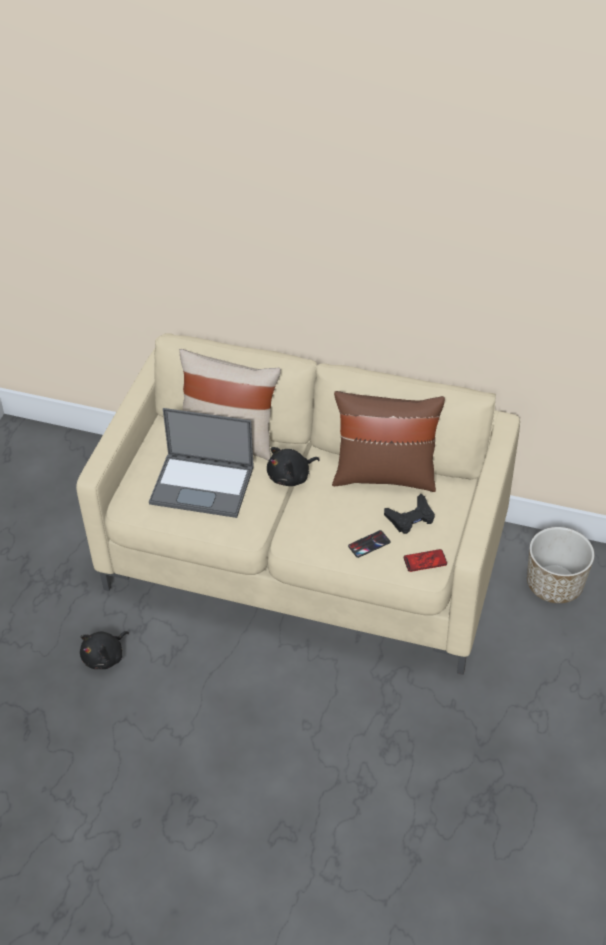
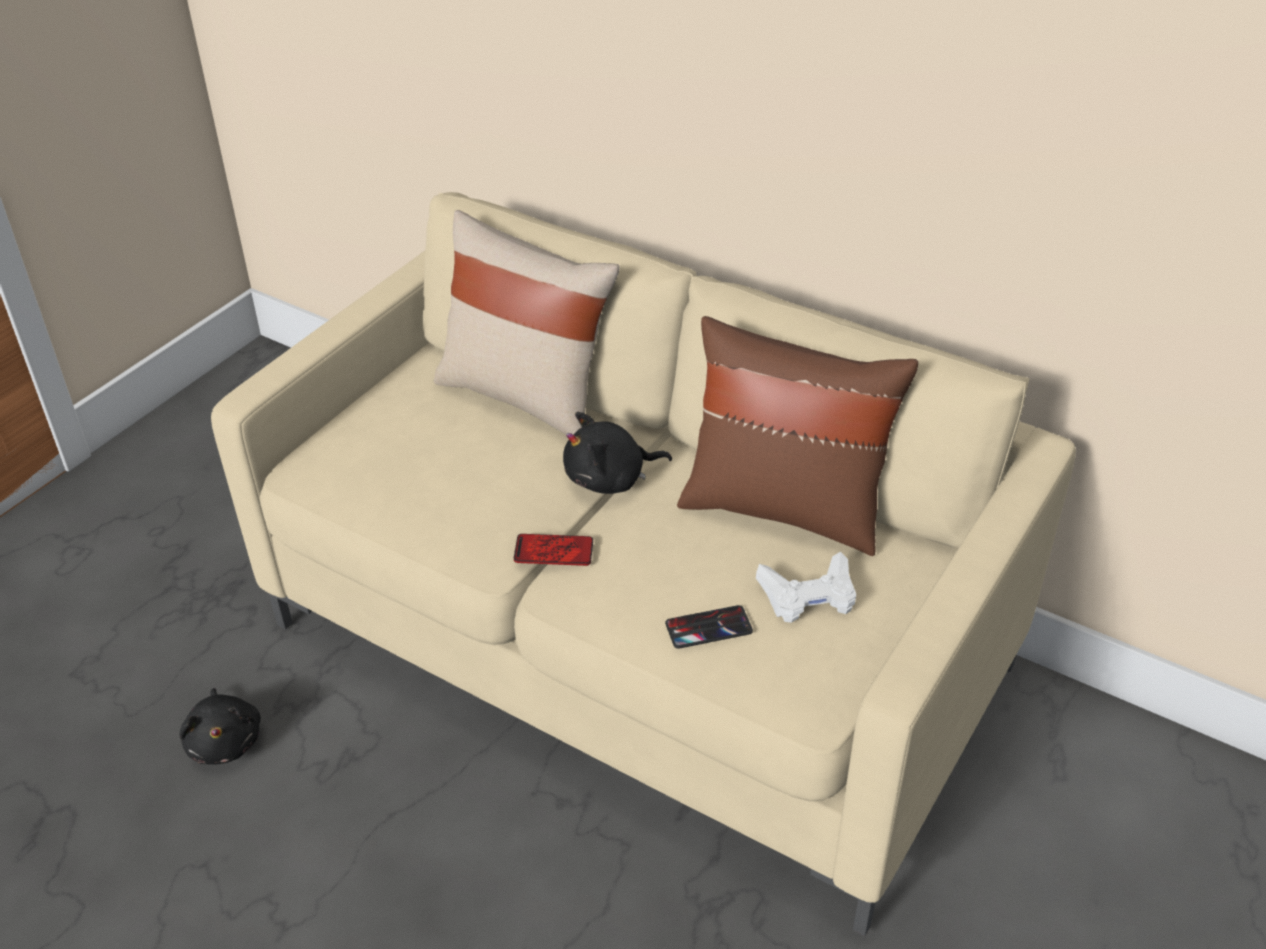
camera: 15 degrees right, 5 degrees down
(105, 657) = (225, 741): black plush toy -> black plush toy turned 75 degrees counterclockwise
(203, 485) = (446, 462): laptop -> none
(410, 518) = (808, 595): black game controller -> white game controller
(425, 561) = (811, 684): phone -> phone (553, 551)
(554, 584) = (1094, 796): planter -> none

